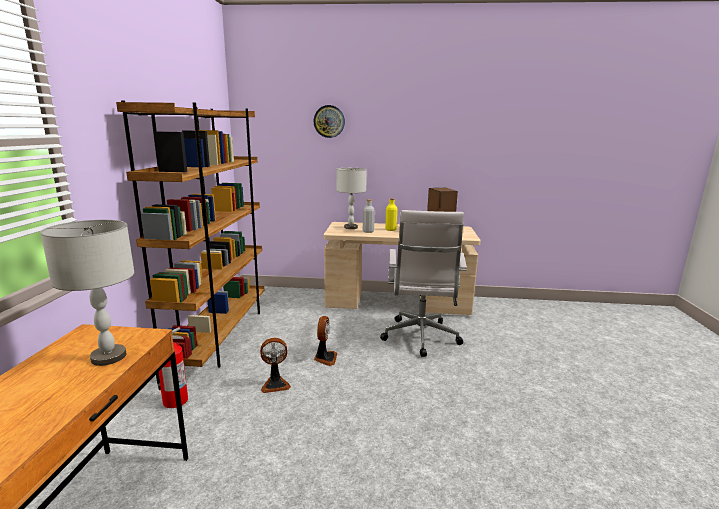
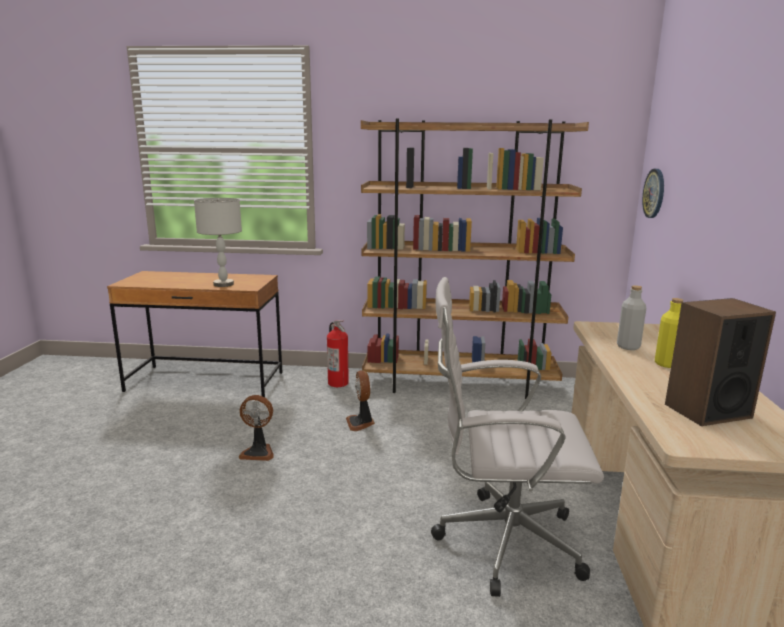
camera: 90 degrees right, 0 degrees up
(325, 358) = (418, 449): fan -> fan (258, 452)
(329, 121) = (711, 135): wall clock -> wall clock (654, 193)
(350, 227) = (643, 335): grey table lamp -> none

